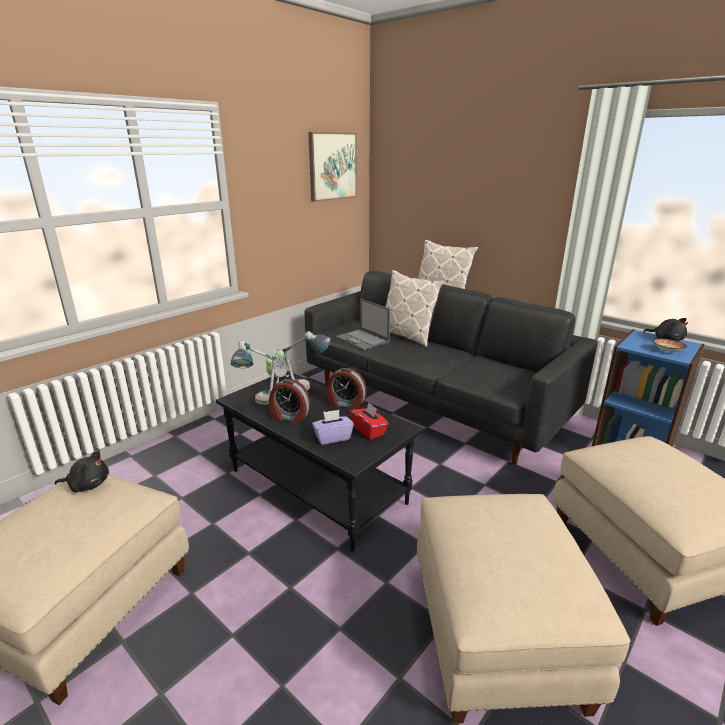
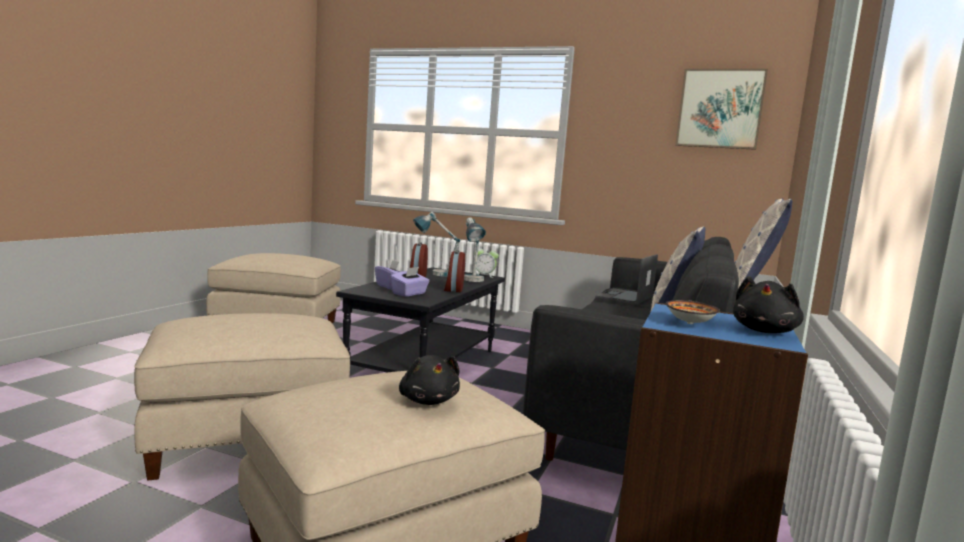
camera: 70 degrees right, 15 degrees down
(88, 485) = (313, 258): black plush toy -> black plush toy (428, 400)
(369, 431) = (409, 294): red tissue box -> purple tissue box

